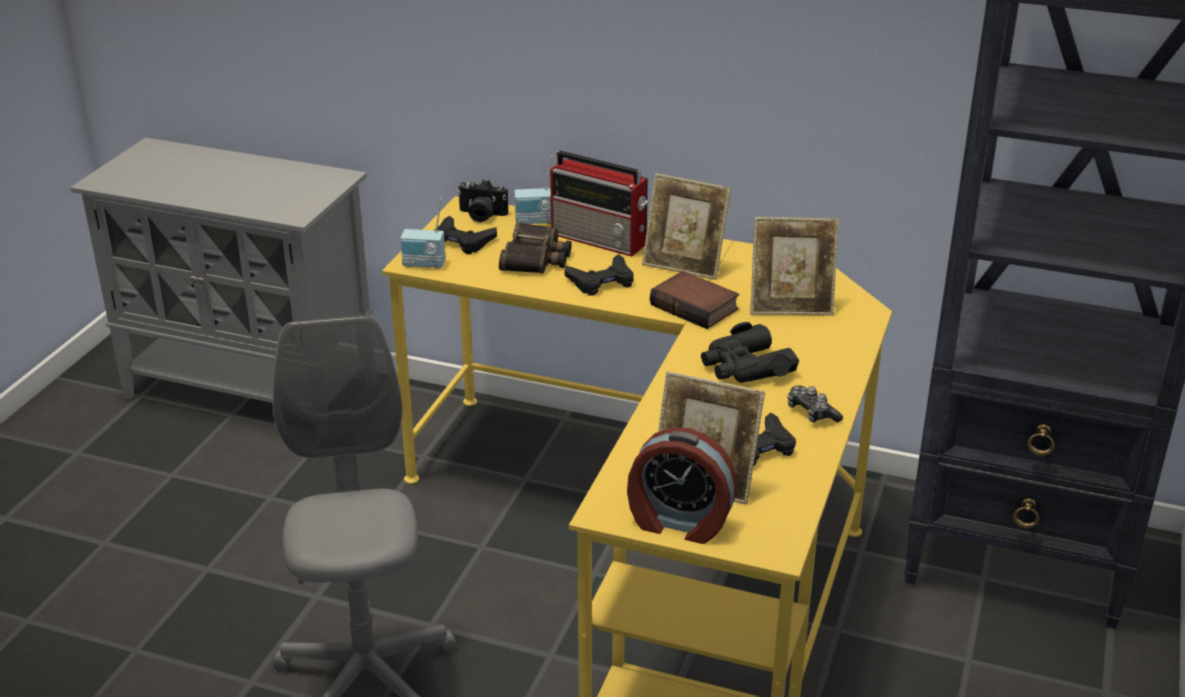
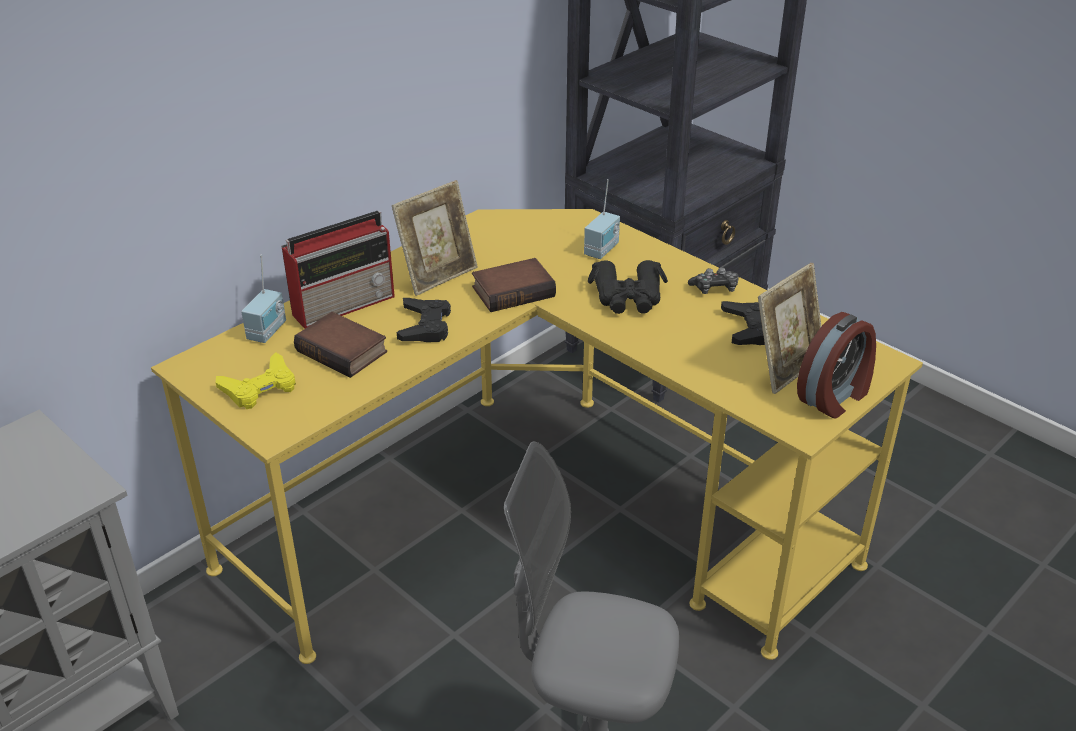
camera: 65 degrees left, 5 degrees up
(424, 265) = (285, 426): radio -> radio (603, 250)
(461, 241) = (260, 388): black game controller -> yellow game controller
(481, 215) = (217, 361): camera -> none
(536, 258) = (344, 351): binoculars -> book
(790, 307) = (552, 248): picture frame -> none

